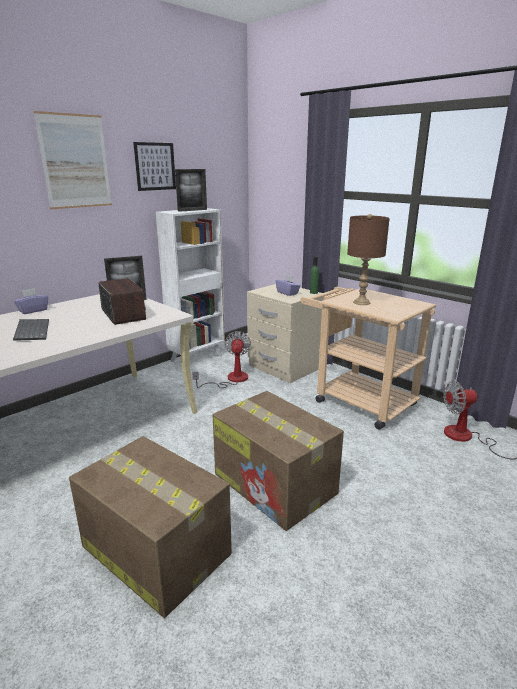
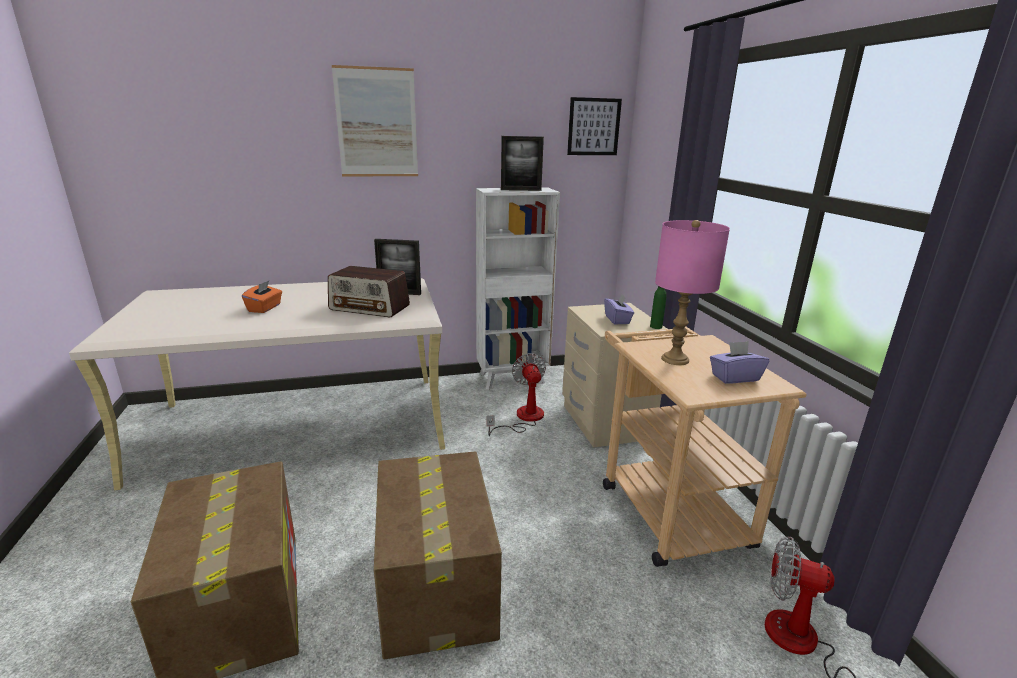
camera: 30 degrees right, 0 degrees up
(31, 331) = (265, 308): keyboard -> orange tissue box
(33, 310) = (302, 286): purple tissue box -> purple tissue box (734, 377)
(123, 314) = (370, 308): radio -> radio turned 105 degrees clockwise
(155, 166) = (482, 131): picture -> picture (593, 127)
(231, 379) = (523, 418): fan -> fan turned 45 degrees counterclockwise
(361, 302) = (675, 359): brown table lamp -> pink table lamp

